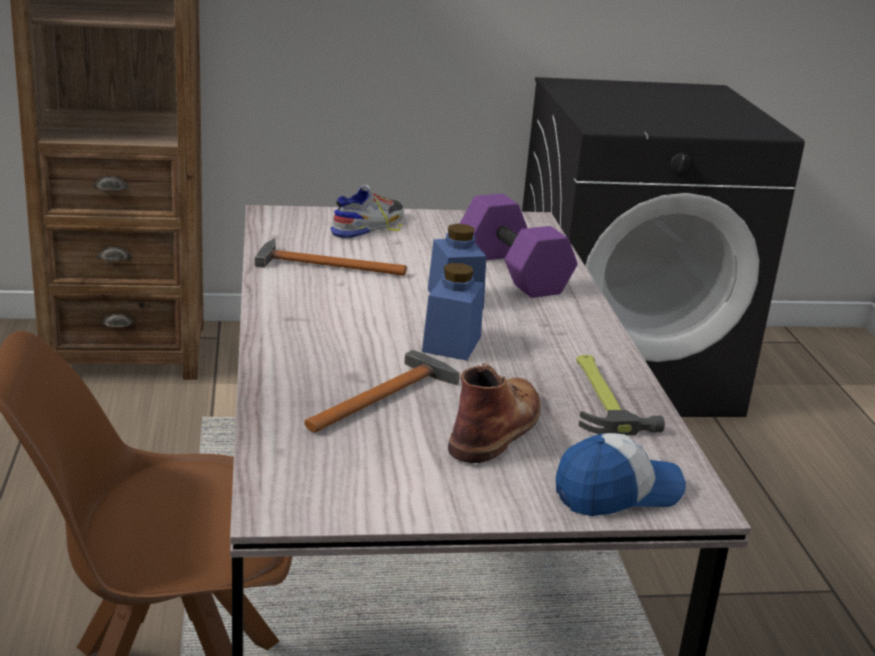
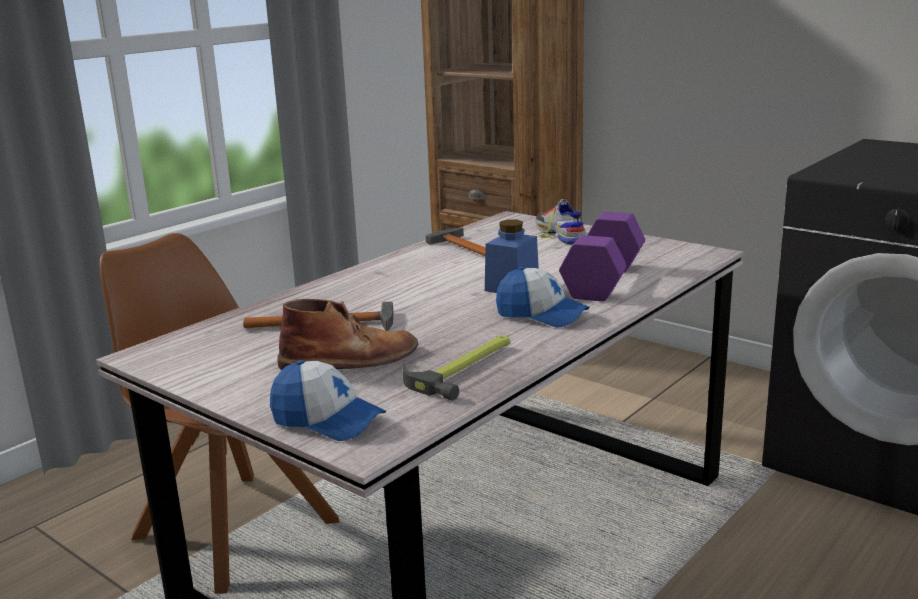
camera: 50 degrees right, 5 degrees down
(368, 225) = (560, 234): shoe -> shoe turned 105 degrees counterclockwise
(451, 344) = (442, 309): blue jar -> none
(543, 323) = (541, 315): none -> cap

